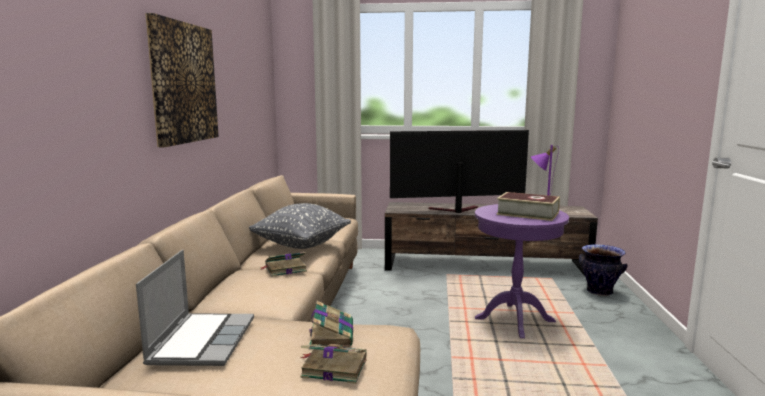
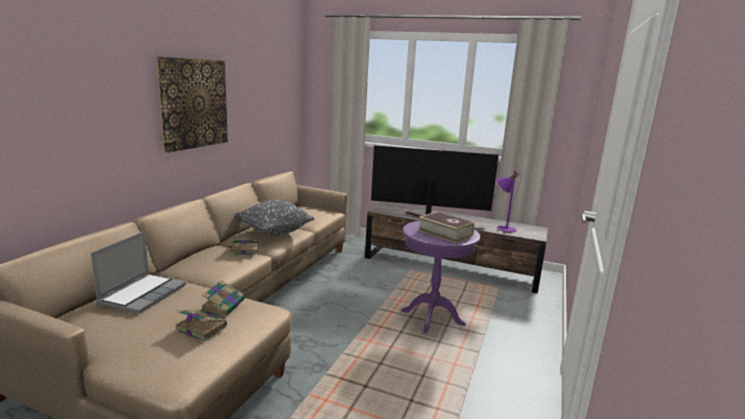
camera: 15 degrees right, 5 degrees up
(599, 292) = (531, 307): vase -> none

